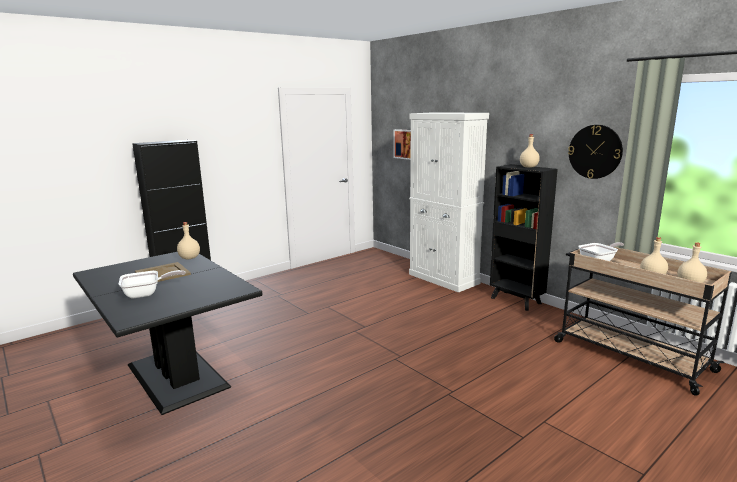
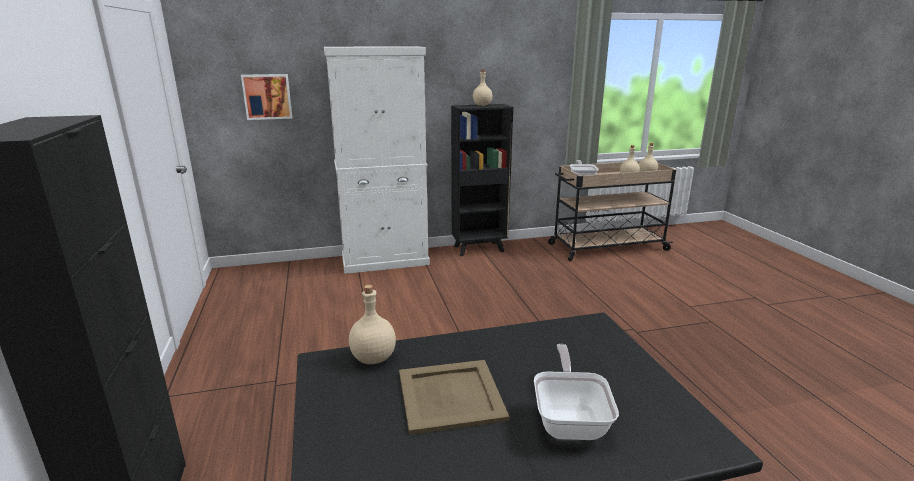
camera: 65 degrees left, 5 degrees up
(595, 151) = (535, 83): wall clock -> none

